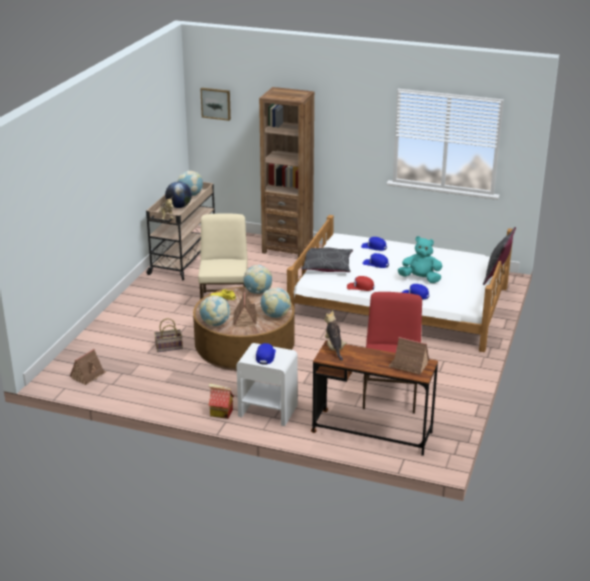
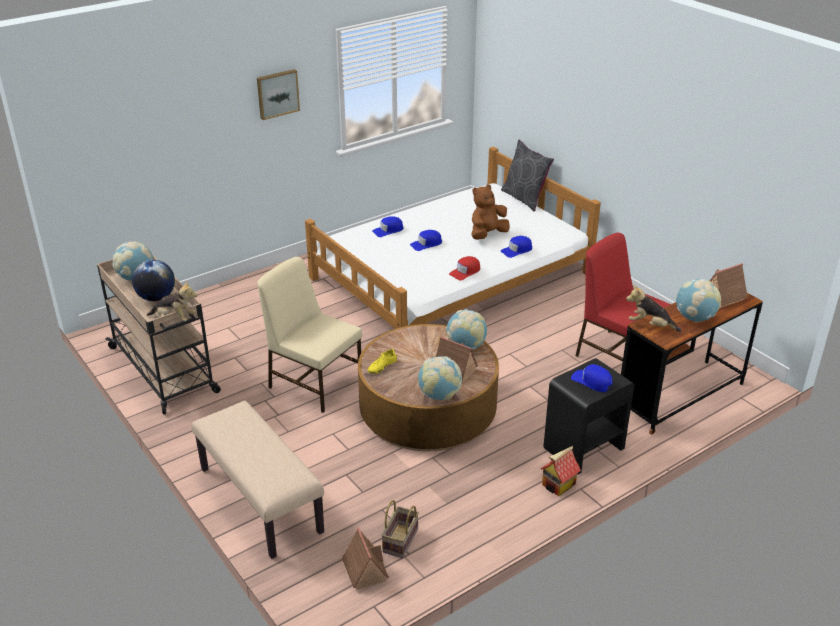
camera: 55 degrees left, 5 degrees up
(110, 327) = (259, 500): none -> beige bench
(168, 347) = (369, 469): basket -> basket (400, 542)
(216, 103) = (94, 134): picture -> picture (277, 93)
(257, 292) = (397, 337): globe -> globe (694, 318)
(267, 411) = (583, 448): white nightstand -> black nightstand
(287, 248) = (247, 290): brown bookcase -> none
(327, 266) = (394, 271): grey pillow -> none
(420, 279) = (487, 234): turquoise plush toy -> brown plush toy

